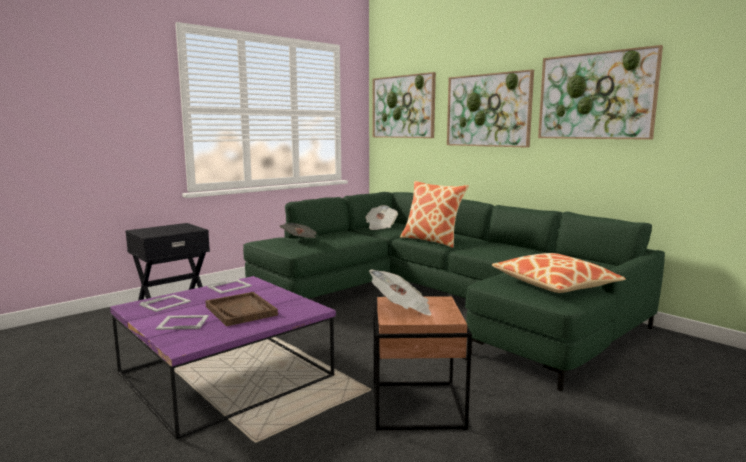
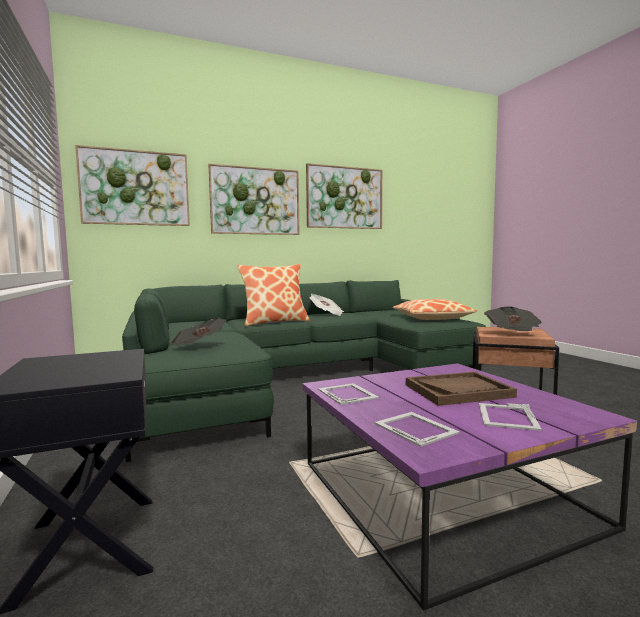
camera: 70 degrees left, 5 degrees down
(380, 227) = (188, 325): newspaper -> newspaper (327, 314)

